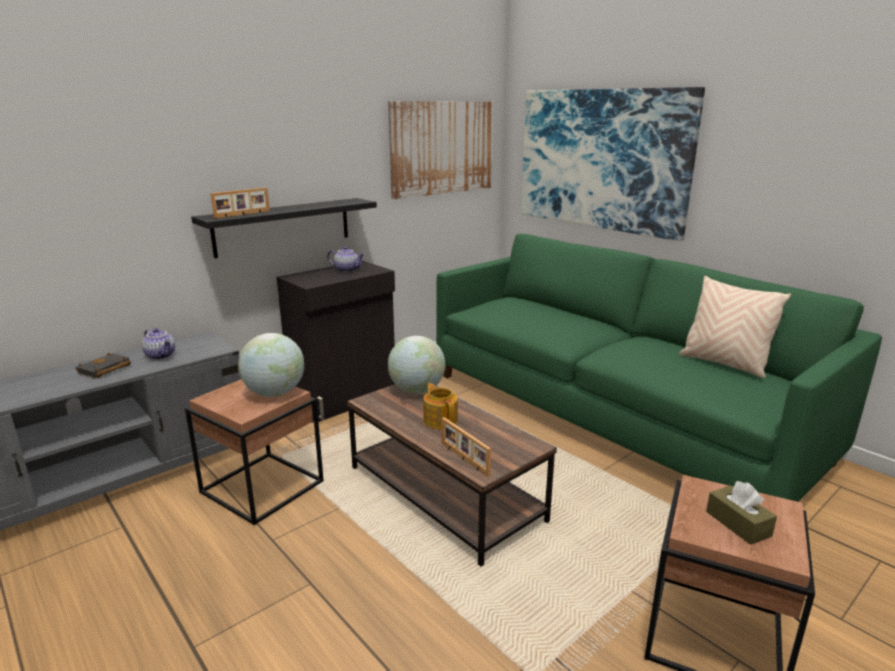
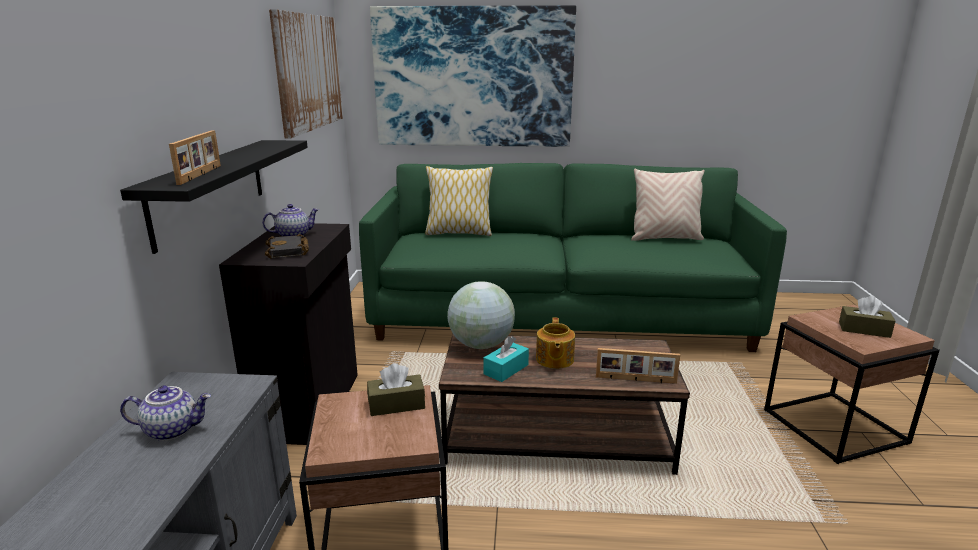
camera: 45 degrees left, 0 degrees up
(104, 370) = (116, 492): black book -> black book (289, 251)
(274, 393) = (396, 405): globe -> brown tissue box
(398, 411) = (506, 369): none -> turquoise tissue box
(440, 420) = (554, 360): teapot -> teapot turned 105 degrees counterclockwise
(538, 305) = (459, 233): none -> pillow

